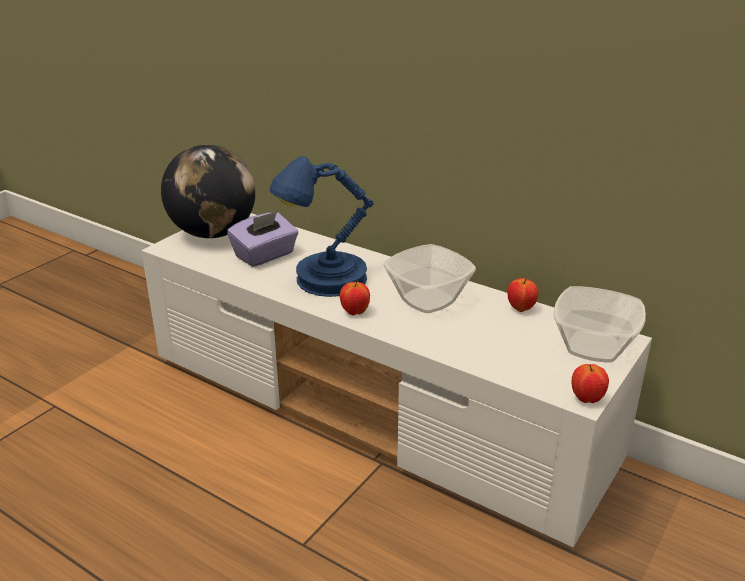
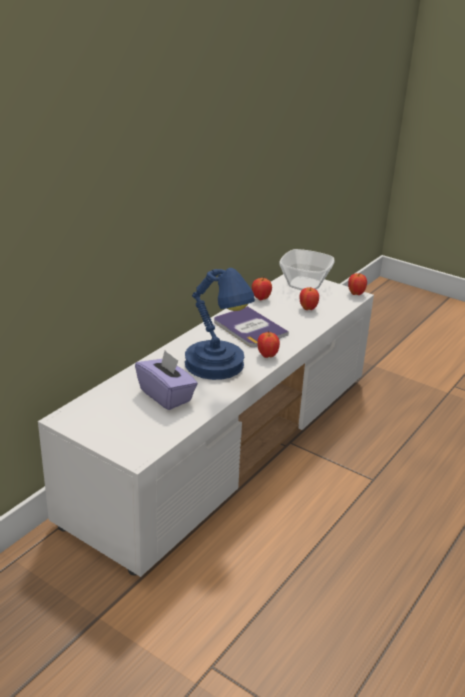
camera: 90 degrees left, 0 degrees up
(213, 233) = (109, 427): globe -> none
(426, 300) = (249, 328): bowl -> book
(505, 347) = (308, 308): none -> apple

